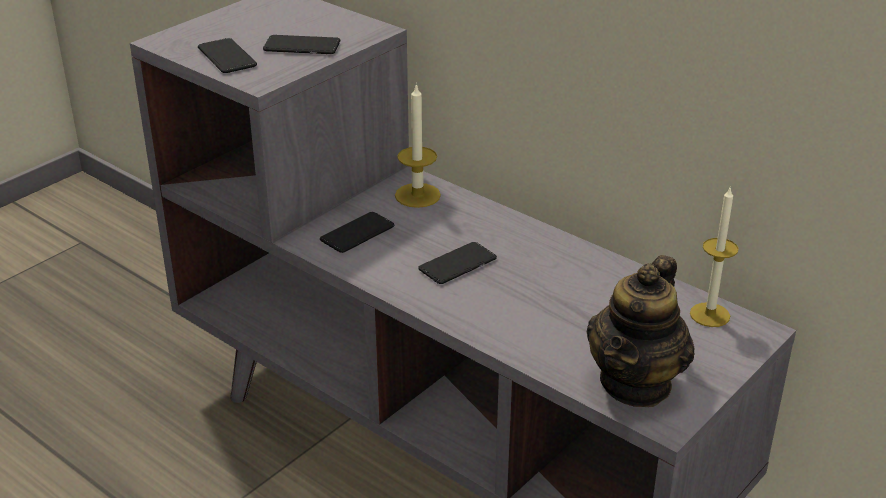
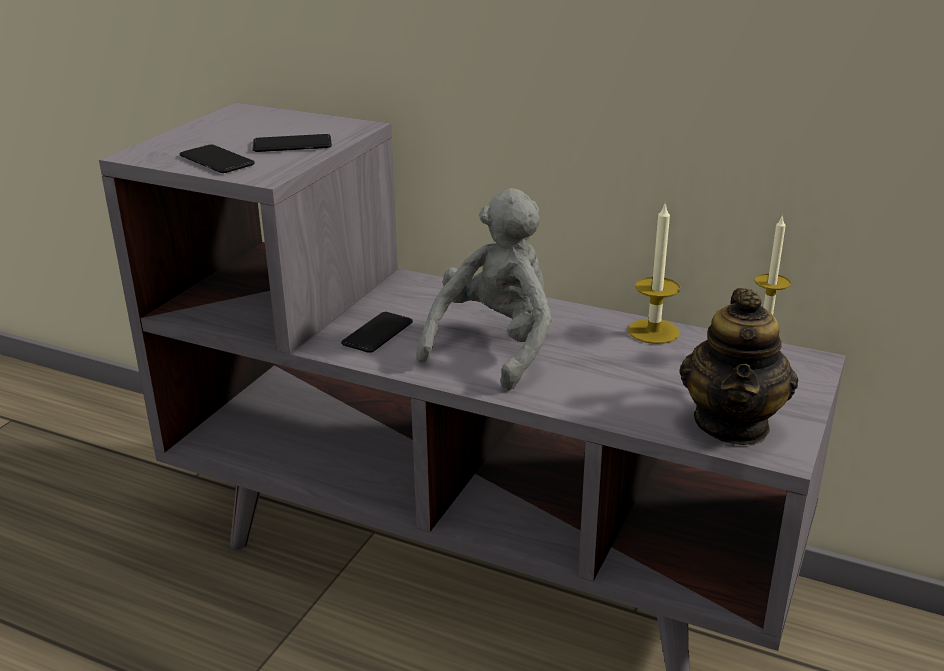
camera: 15 degrees left, 5 degrees down
(417, 195) = (421, 292): candle -> candle (653, 331)
(457, 264) = (495, 346): phone -> grey plush toy

